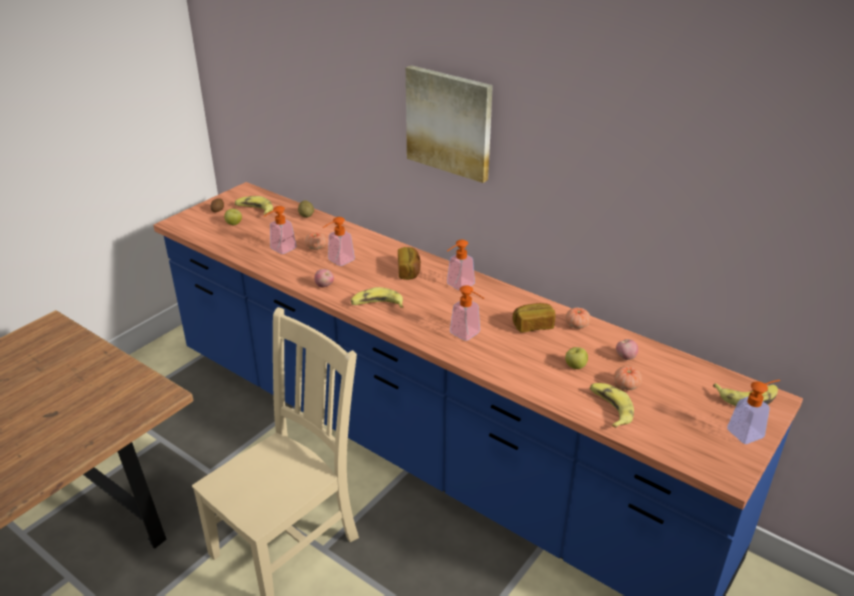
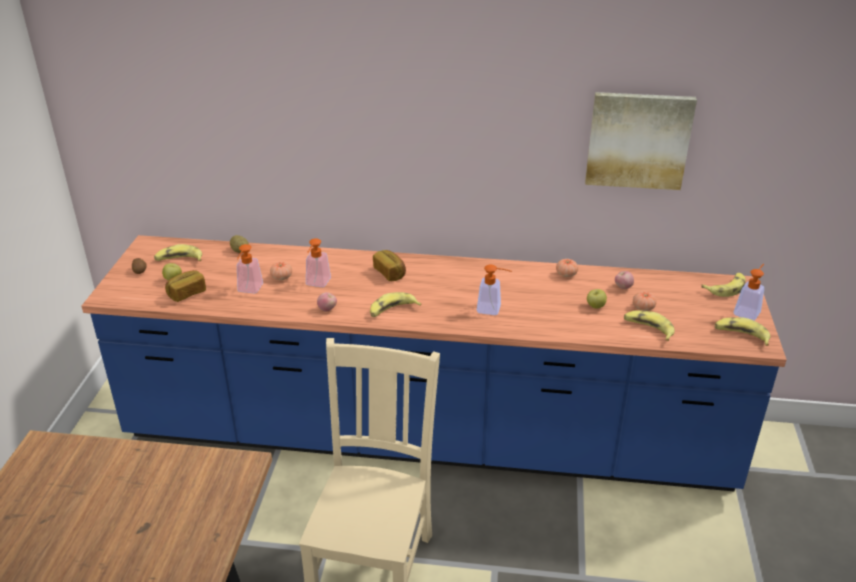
camera: 30 degrees left, 0 degrees up
(449, 122) = (406, 122): picture -> picture (638, 140)
(457, 286) = (443, 273): soap dispenser -> none
(533, 325) = (535, 285): bread -> bread (187, 293)
(713, 454) = (741, 335): none -> banana

